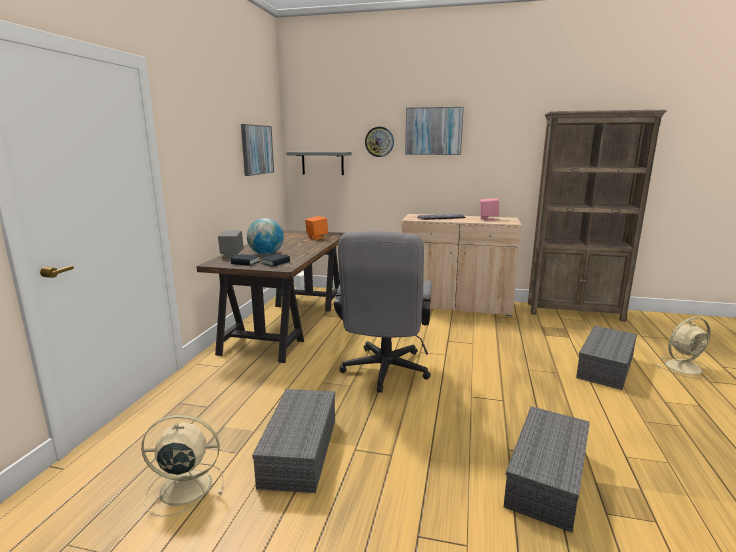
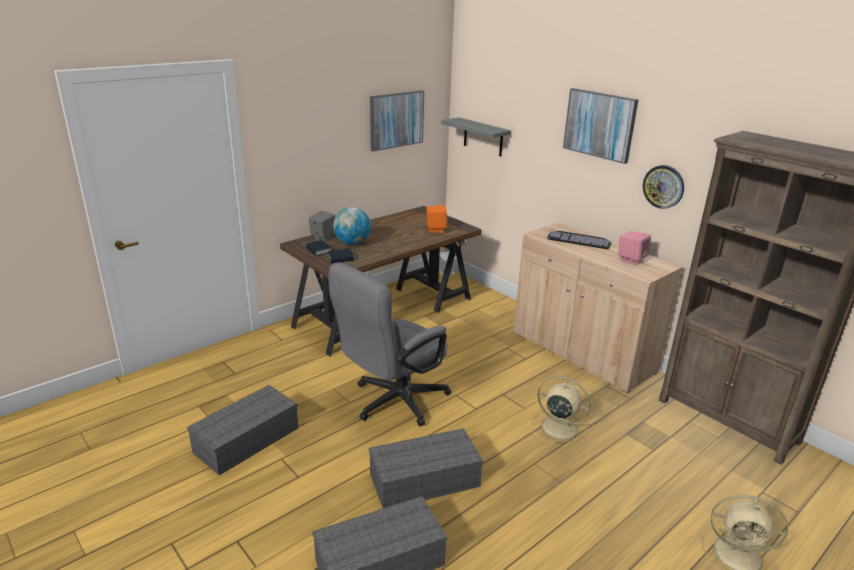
camera: 35 degrees right, 10 degrees up
(183, 487) = (159, 429): beige fan -> beige fan (557, 427)
(379, 142) = (540, 125): wall clock -> wall clock (663, 186)
(606, 368) = (628, 505): grey storage box -> grey storage box (423, 481)

